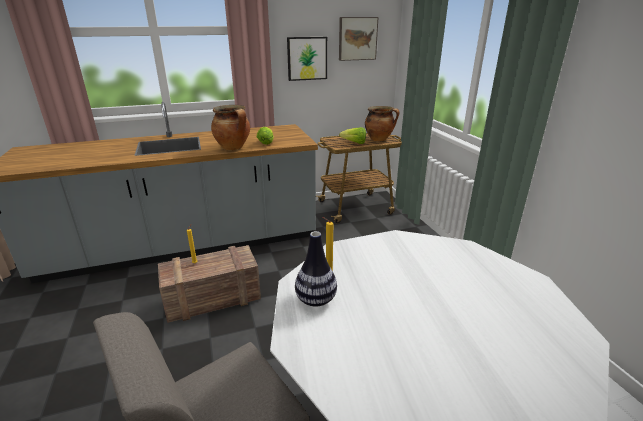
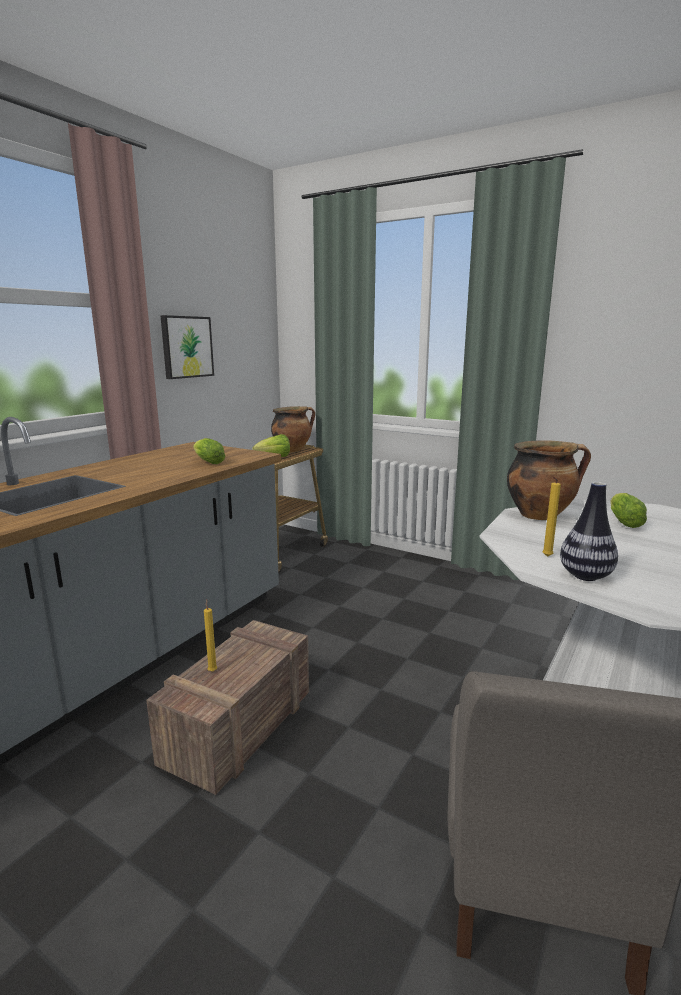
camera: 40 degrees left, 10 degrees down
(234, 148) = (177, 475): cooking pot -> cooking pot (540, 515)
(357, 38) = (239, 322): picture -> none
(461, 277) = (622, 522): none -> lettuce

